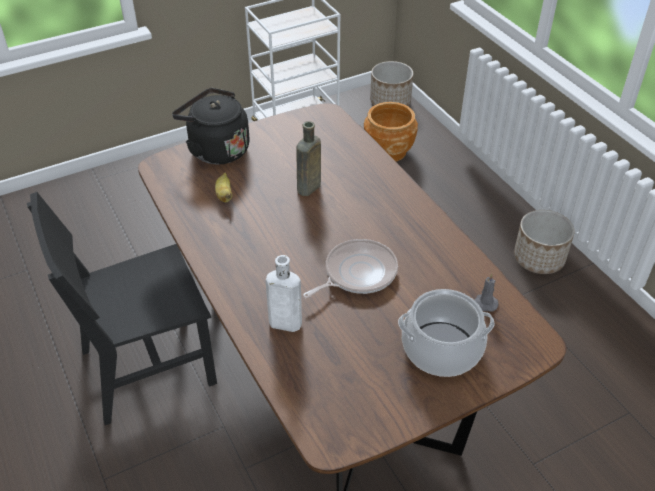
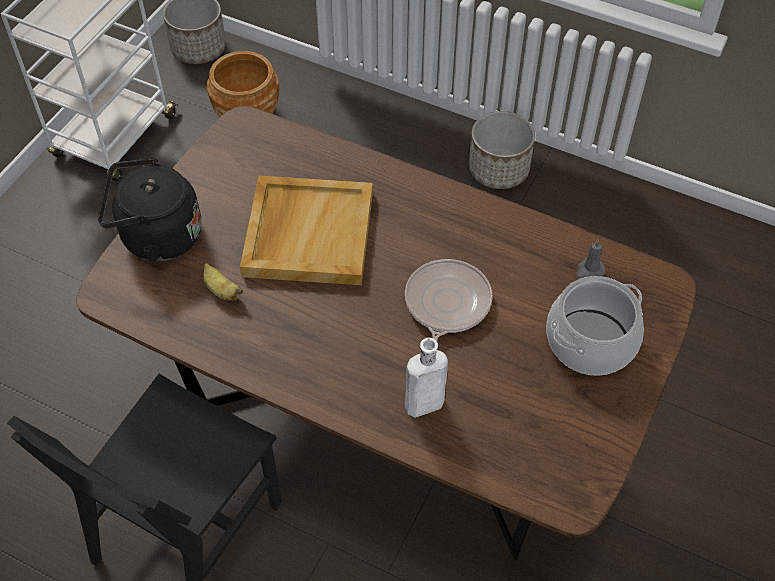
camera: 35 degrees left, 10 degrees up
(307, 189) = (308, 233): brown bottle -> beige tray

